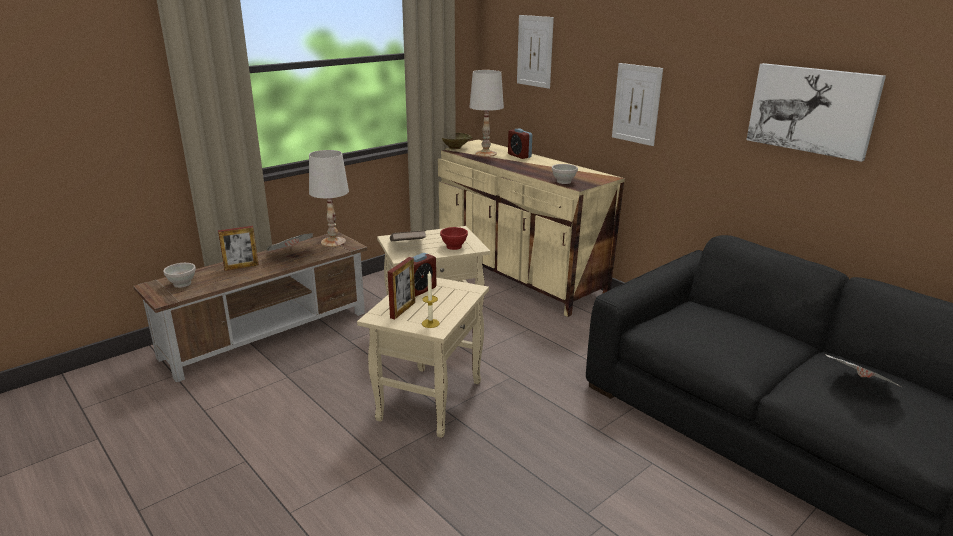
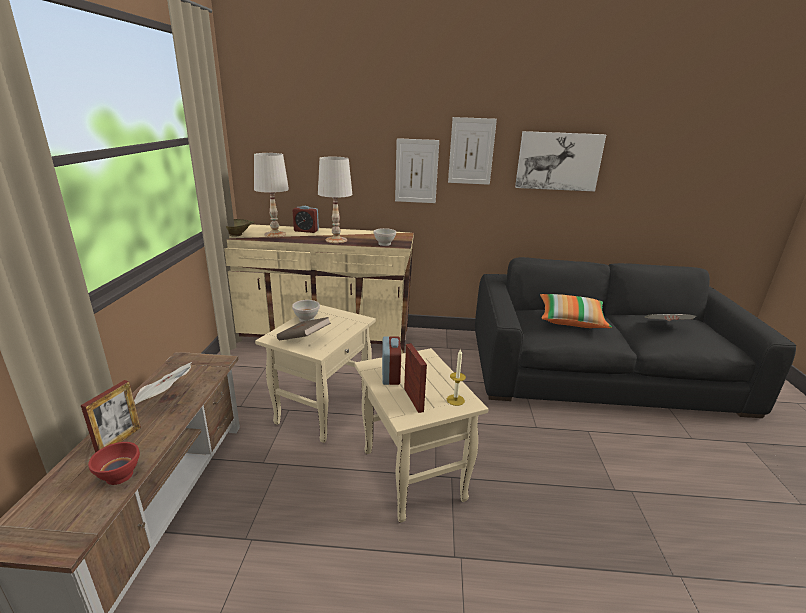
camera: 45 degrees left, 0 degrees up
(182, 284) = (60, 507): white bowl -> white bowl (307, 319)
(334, 242) = (193, 364): white table lamp -> white table lamp (336, 240)
(454, 246) = (343, 325): red bowl -> red bowl (119, 475)
(535, 51) = (300, 133): picture -> picture (471, 151)
(728, 330) = (571, 320): none -> pillow

